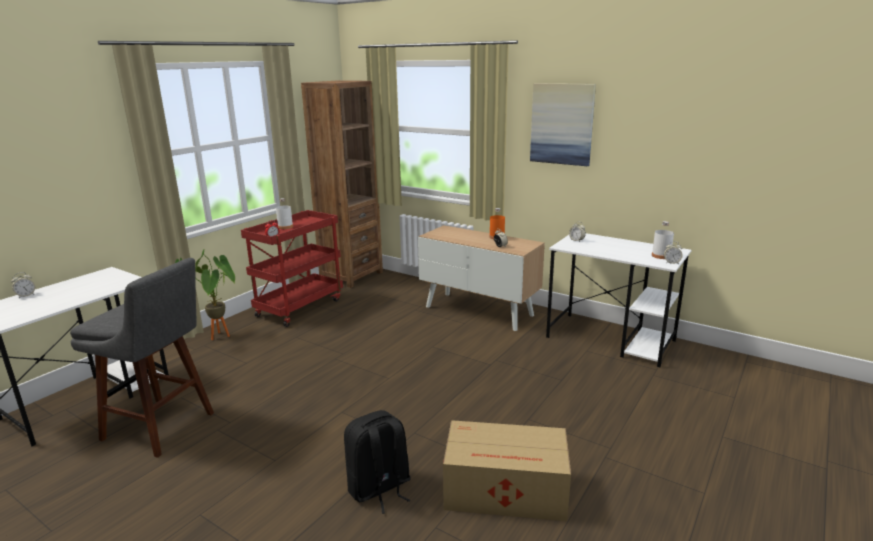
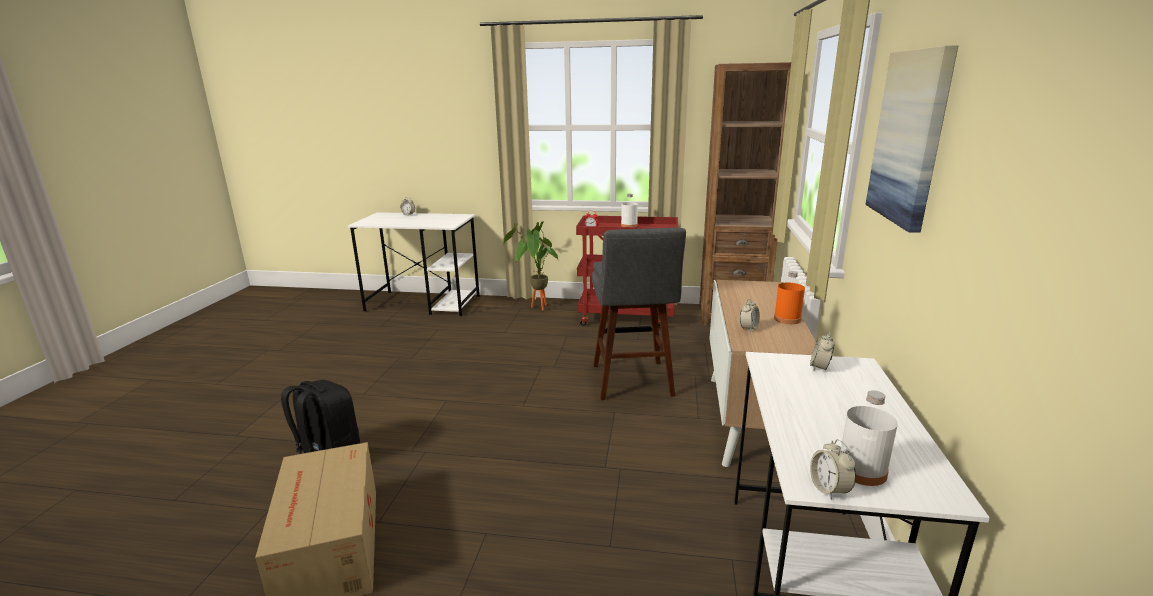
camera: 65 degrees right, 0 degrees up
(162, 427) = (396, 338): grey stool -> grey stool (632, 382)

